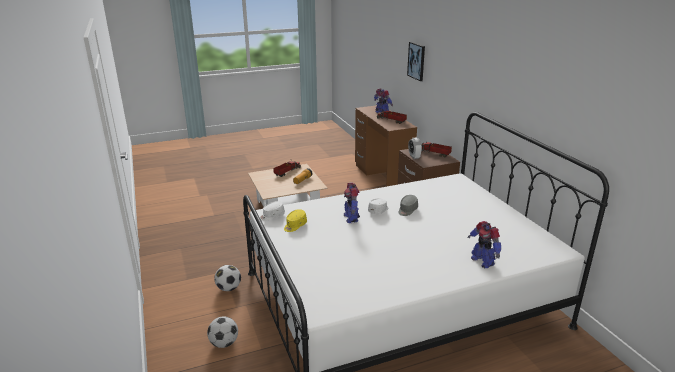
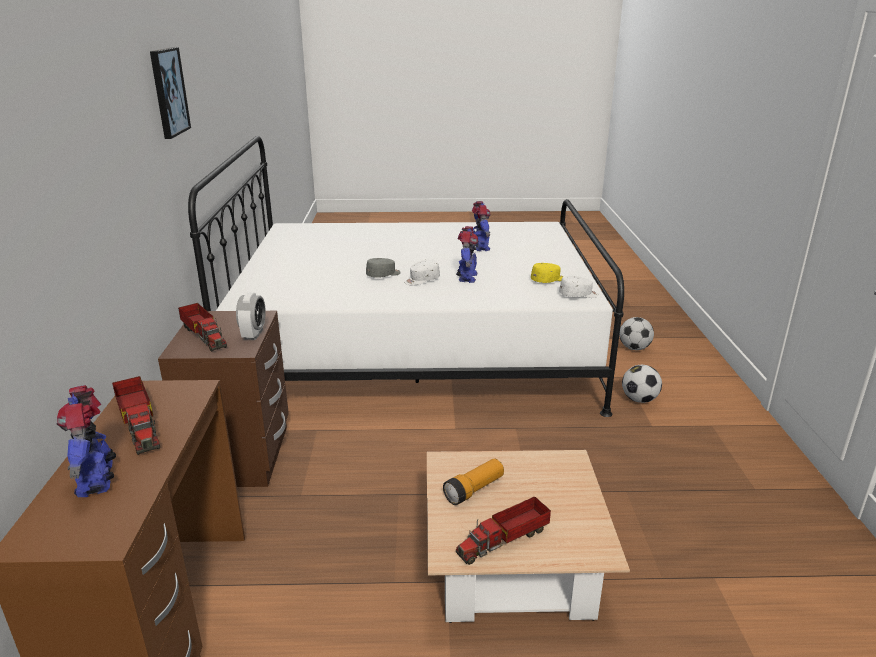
camera: 160 degrees left, 0 degrees up
(416, 61) = (50, 213): picture -> picture (168, 92)
(482, 261) = (371, 230): toy robot -> toy robot (480, 247)

